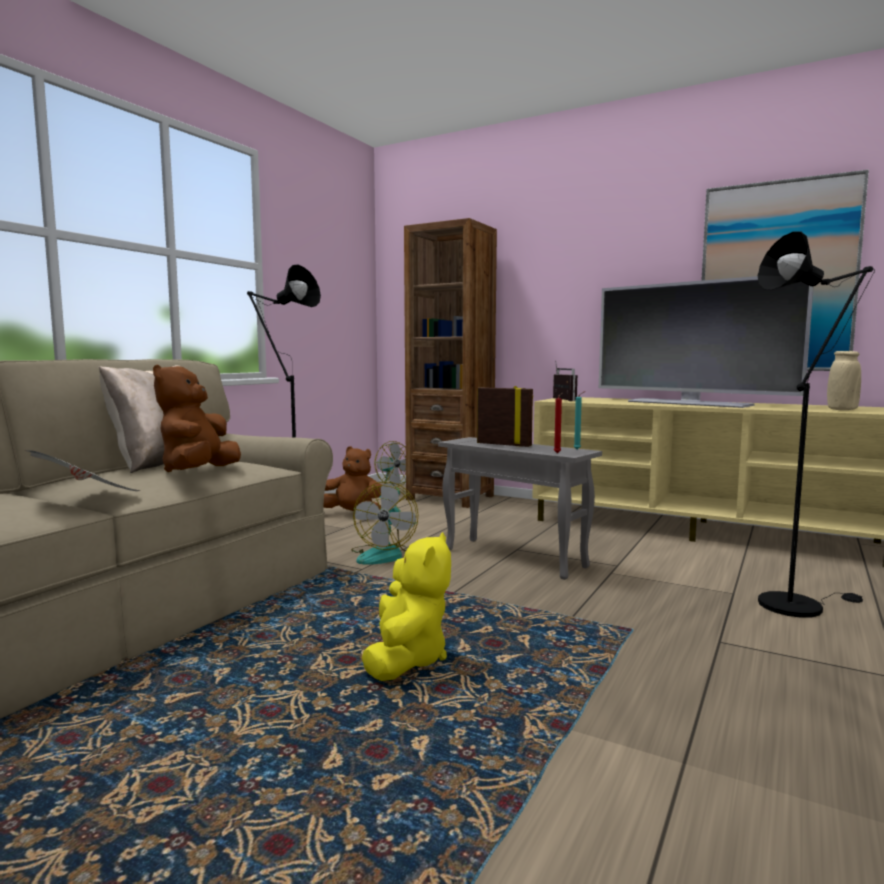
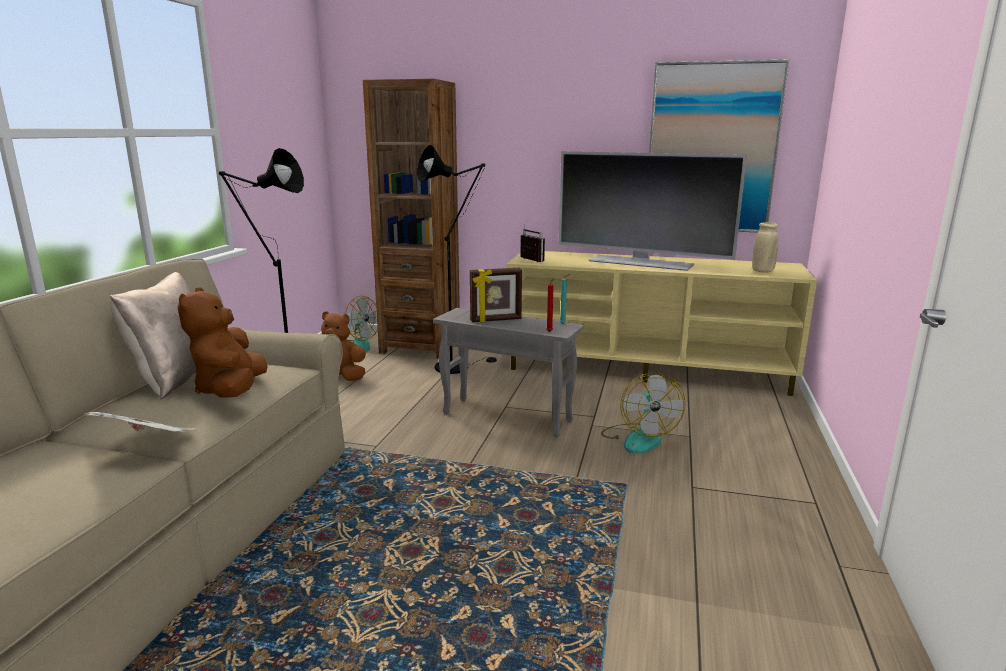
camera: 15 degrees left, 10 degrees up
(383, 555) = (389, 426): fan -> fan (639, 438)
(406, 659) = (461, 541): yellow plush toy -> none
(504, 445) = (496, 320): picture frame -> picture frame turned 150 degrees clockwise
(797, 604) = (737, 441): black floor lamp -> black floor lamp (457, 366)

